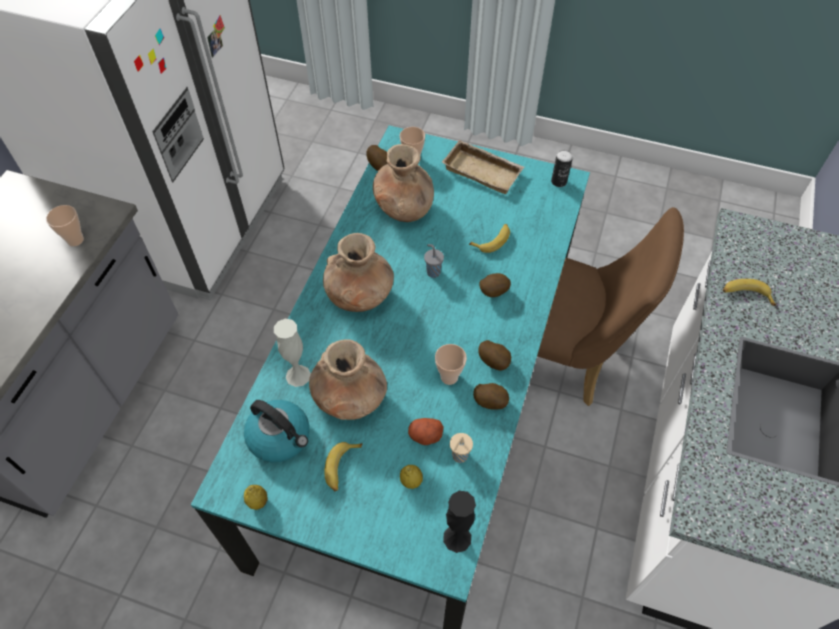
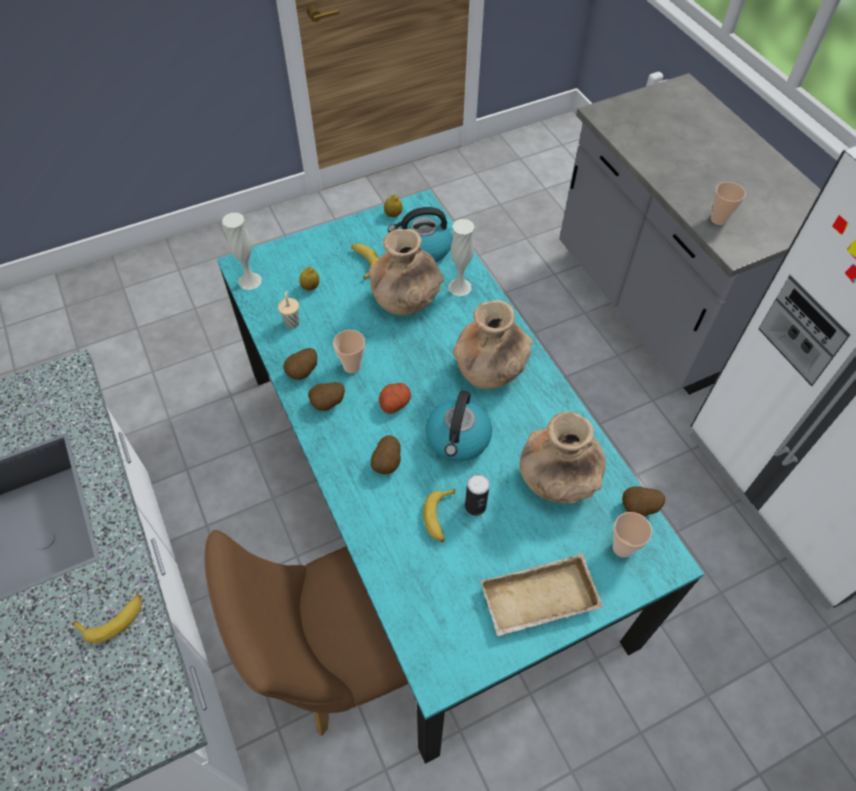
camera: 135 degrees right, 0 degrees up
(425, 436) = (329, 317): potato -> potato (394, 402)
(433, 272) = (458, 439): grey cup -> kettle
(457, 538) = (250, 281): black vase -> white vase
(559, 181) = (446, 664): can -> can (475, 506)

